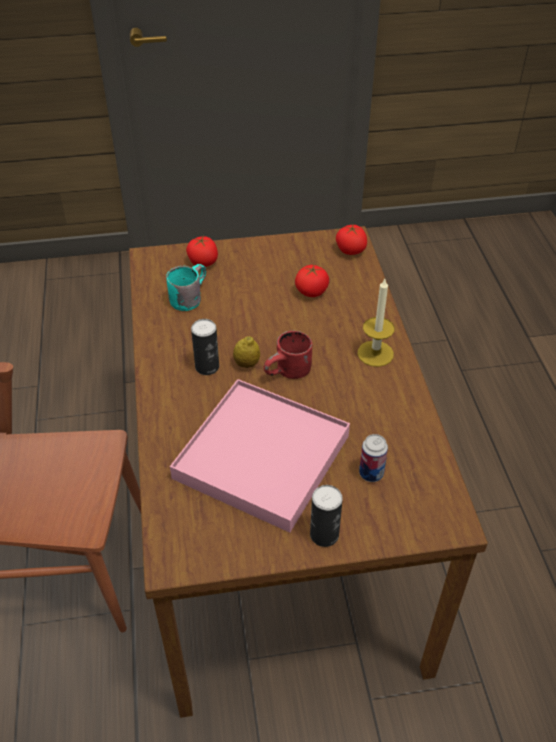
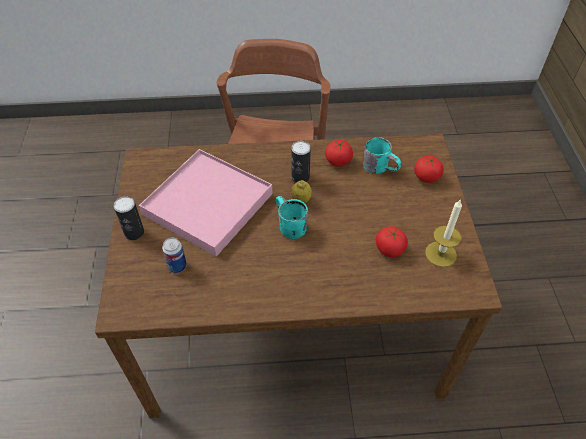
camera: 95 degrees right, 5 degrees up
(290, 373) = (287, 226): red mug -> turquoise mug
(350, 250) = (455, 288): tomato -> tomato (338, 161)
(375, 353) = (305, 288): candle -> candle (440, 254)

